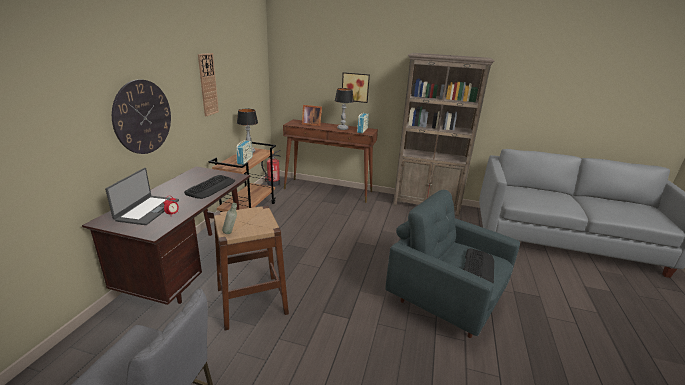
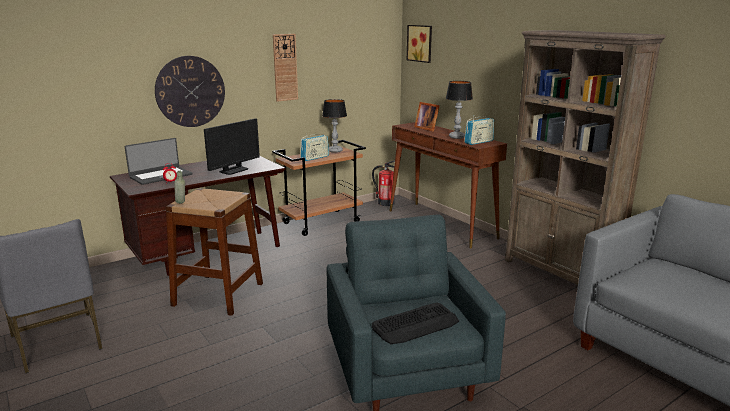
camera: 40 degrees right, 5 degrees down
(211, 187) = (233, 170): keyboard -> monitor
(355, 87) = (486, 81): picture -> picture (420, 43)

